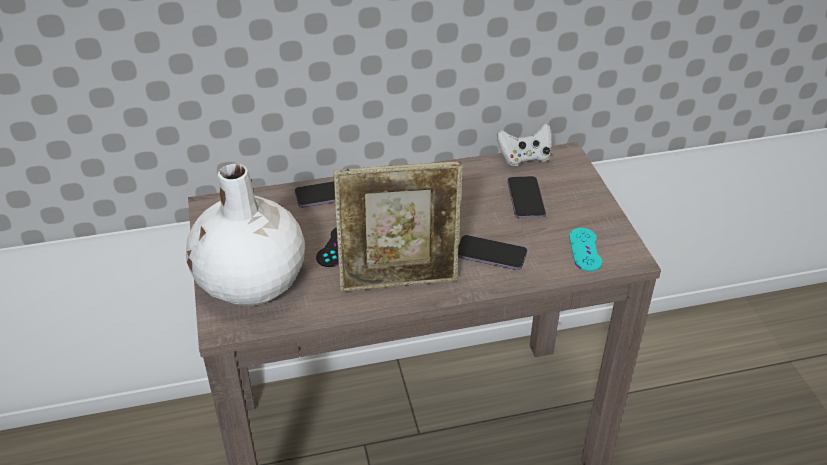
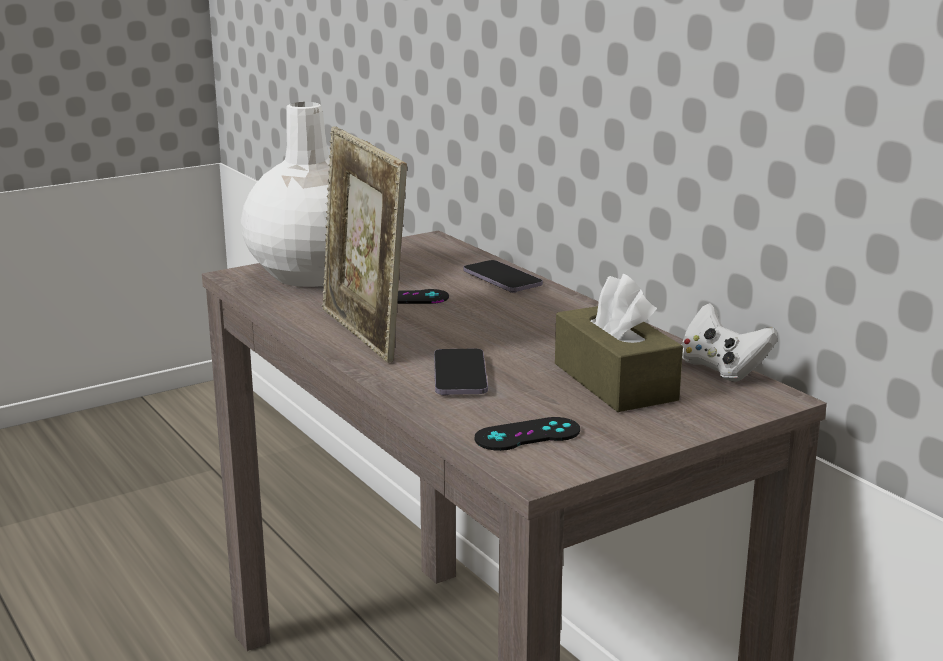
camera: 70 degrees right, 20 degrees down
(526, 199) = (614, 382): phone -> brown tissue box
(585, 249) = (527, 435): turquoise game controller -> black game controller

